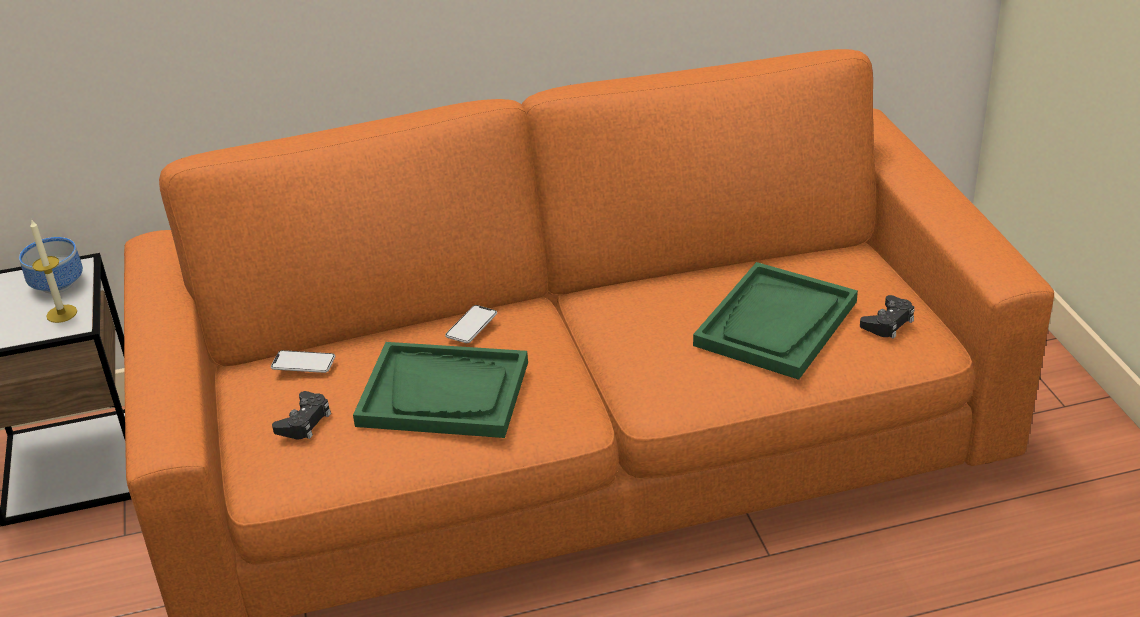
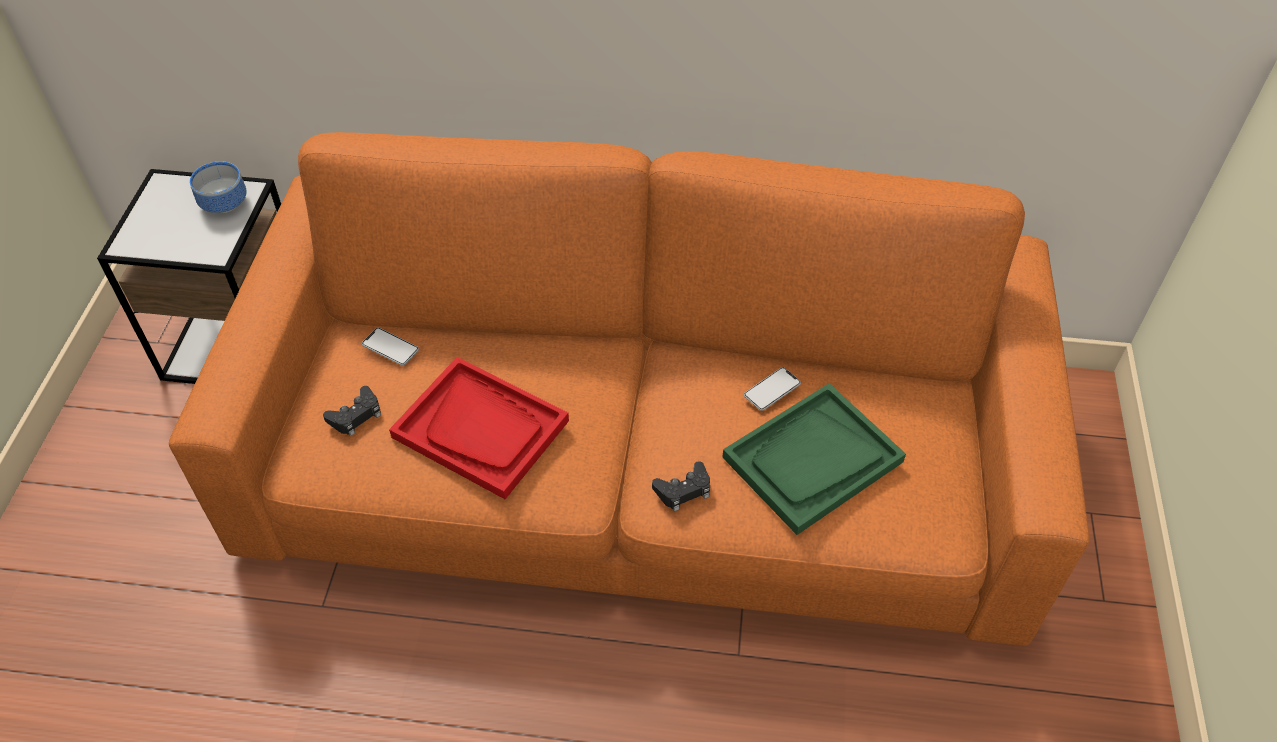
camera: 20 degrees right, 15 degrees up
(61, 313) = (211, 238): candle -> none
(444, 393) = (481, 429): green tray -> red tray
(471, 325) = (548, 356): phone -> phone (772, 390)
(888, 323) = (920, 498): black game controller -> black game controller (683, 490)

